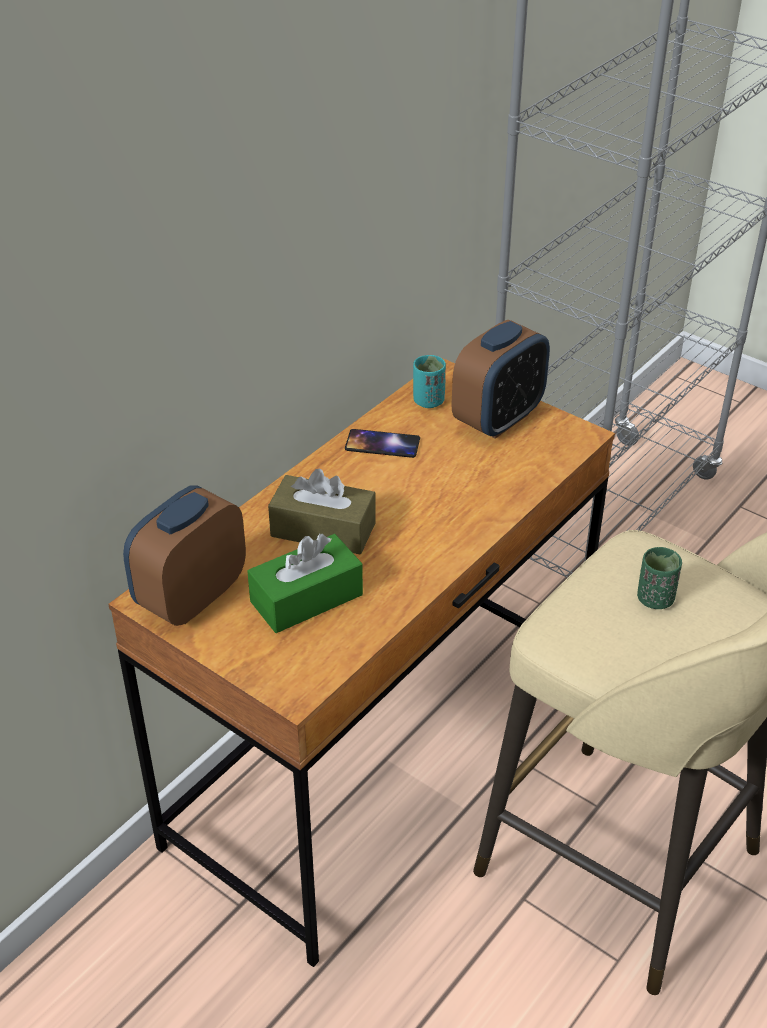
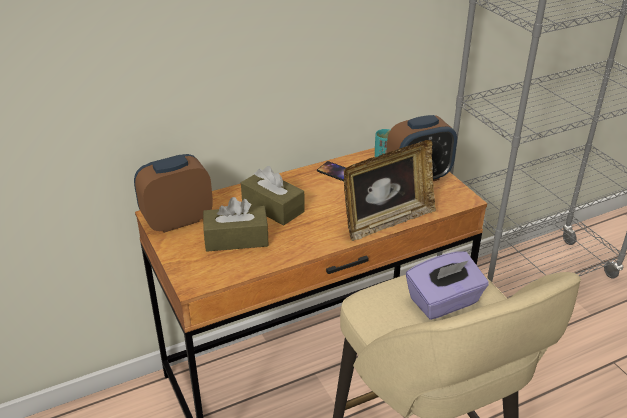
camera: 25 degrees right, 5 degrees down
(306, 598) = (236, 239): green tissue box -> brown tissue box
(502, 502) = (387, 221): none -> picture frame
(655, 599) = (444, 302): green cup -> purple tissue box

